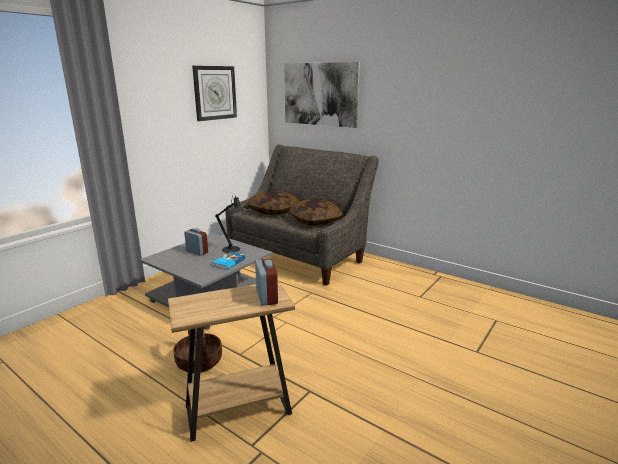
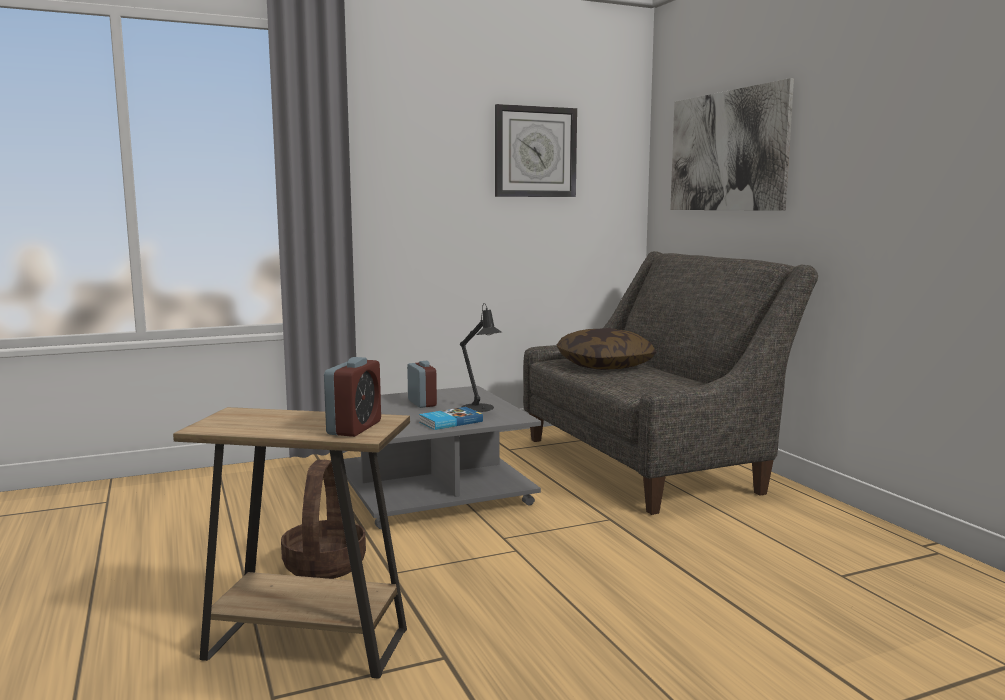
camera: 30 degrees right, 10 degrees down
(315, 221) = (661, 386): pillow -> none

